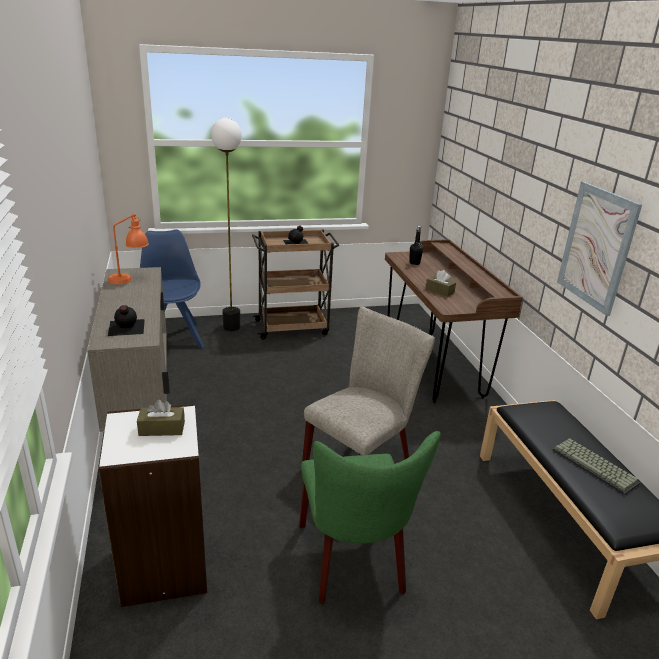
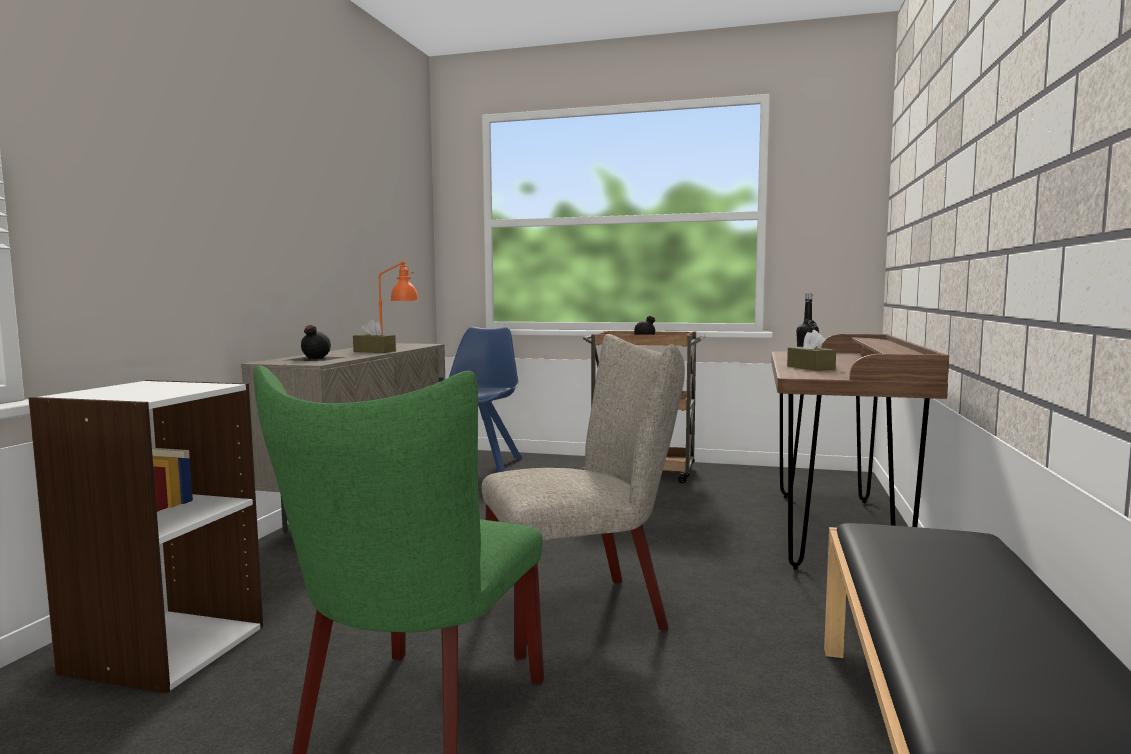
camera: 30 degrees right, 20 degrees down
(162, 429) = (165, 389): brown tissue box -> brown tissue box (374, 351)
(231, 327) = (561, 464): floor lamp -> none
(596, 247) = (1031, 175): picture -> none
(596, 466) = (999, 621): keyboard -> none

